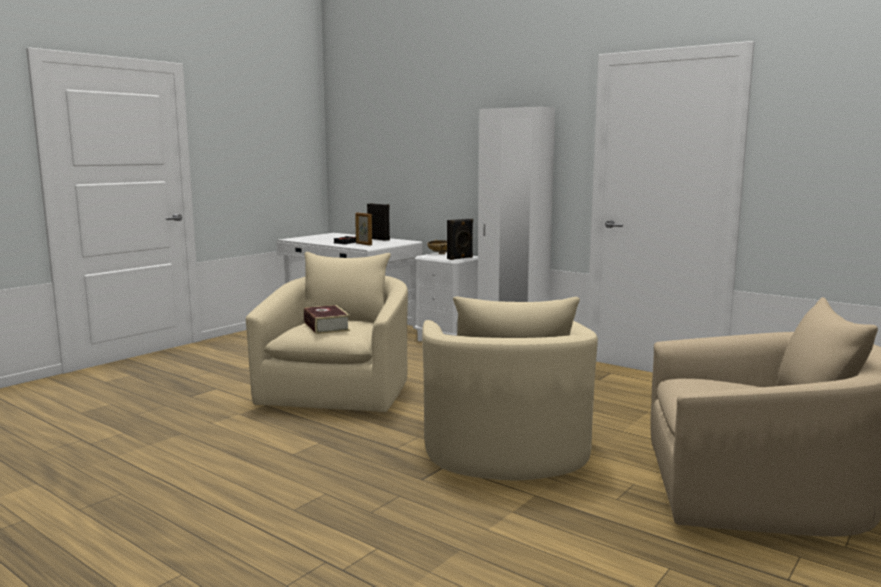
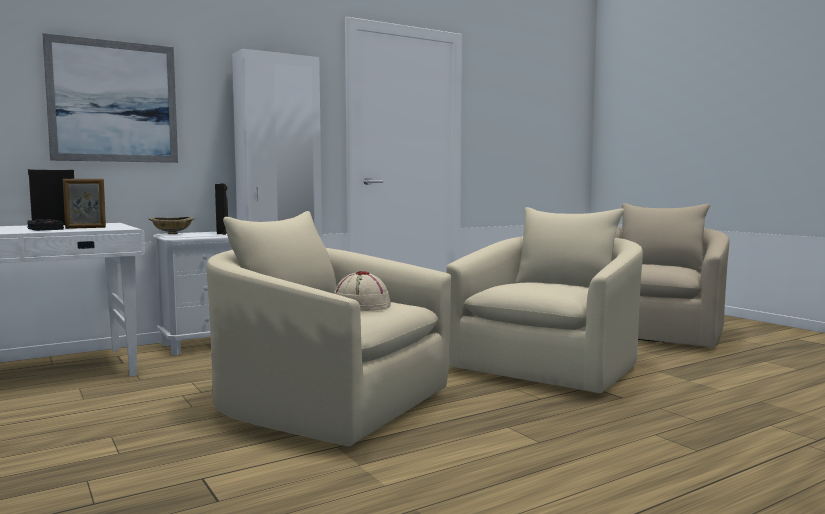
camera: 70 degrees left, 5 degrees down
(326, 326) = (360, 305): book -> beige hat
(424, 155) = (113, 102): none -> picture
(503, 446) = (551, 366): beige armchair -> beige armchair turned 75 degrees counterclockwise

